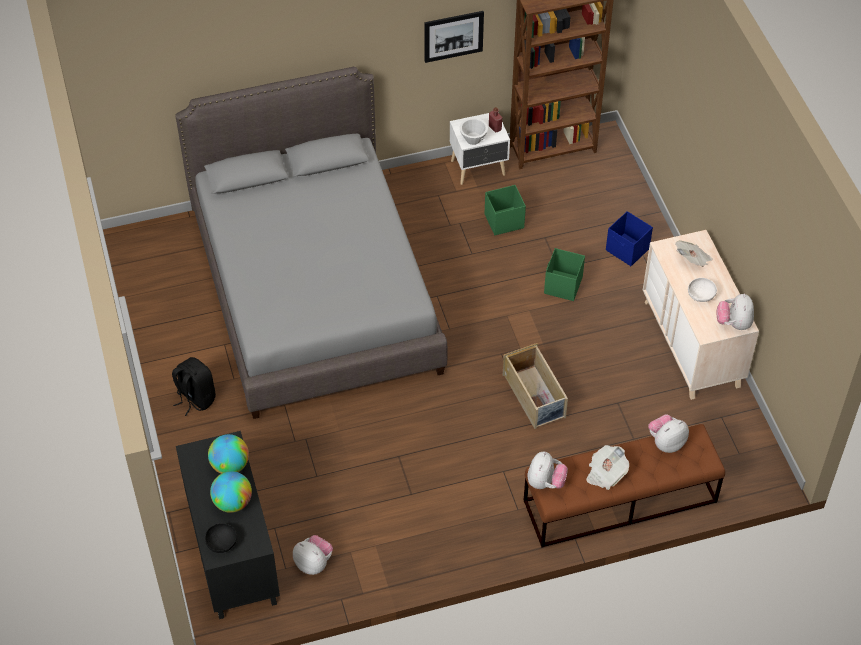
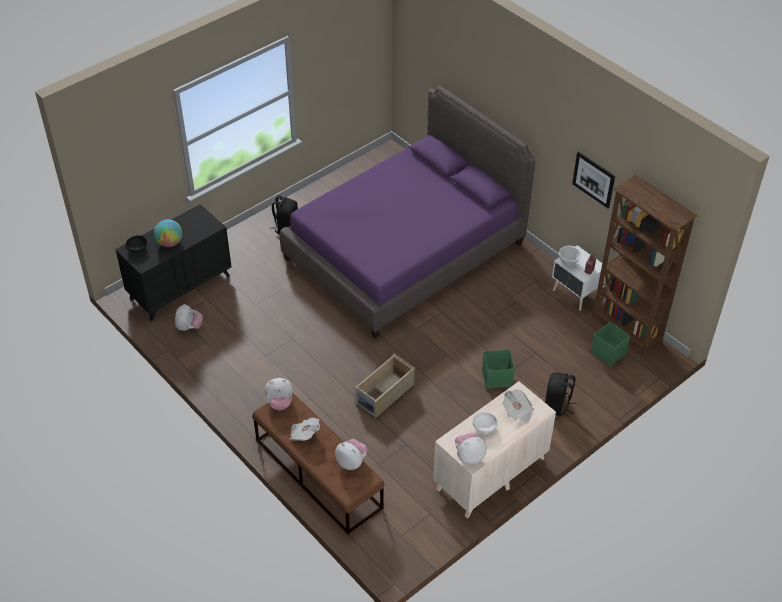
camera: 65 degrees right, 5 degrees down
(230, 465) = (197, 232): globe -> none
(316, 292) = (405, 251): grey bed -> purple bed
(503, 221) = (534, 324): green storage box -> green storage box (608, 352)
(627, 250) = (557, 405): blue storage box -> black backpack

